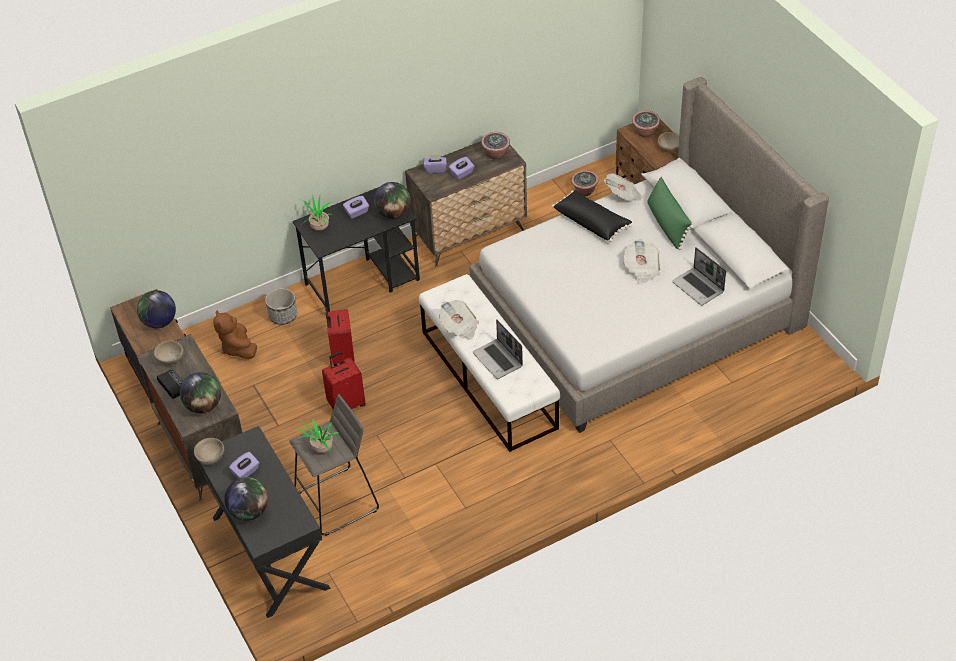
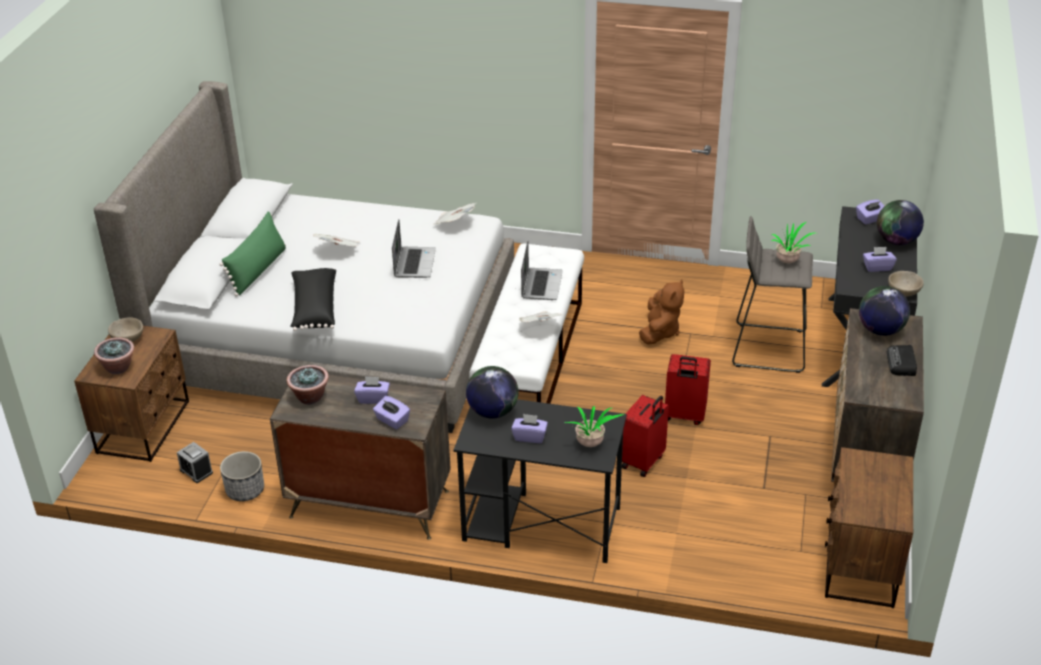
camera: 140 degrees left, 10 degrees down
(159, 322) = (860, 479): globe -> none
(170, 359) = (886, 388): beige bowl -> none
(237, 348) = (749, 537): brown plush toy -> brown plush toy (660, 332)
(283, 316) = (666, 542): planter -> planter (245, 490)
(286, 525) = (870, 219): none -> purple tissue box
(584, 191) = (196, 471): potted plant -> alarm clock
(623, 195) = (249, 314): newspaper -> newspaper (455, 223)
(698, 287) = (319, 215): laptop -> laptop (414, 263)

